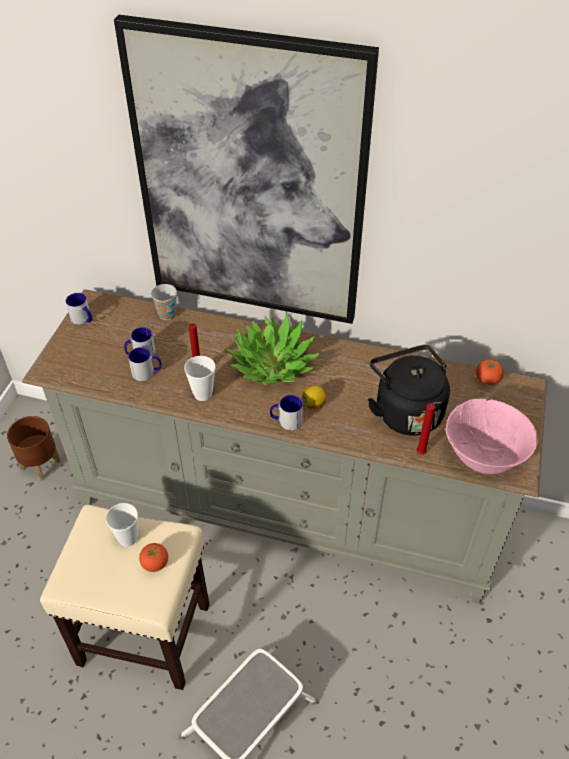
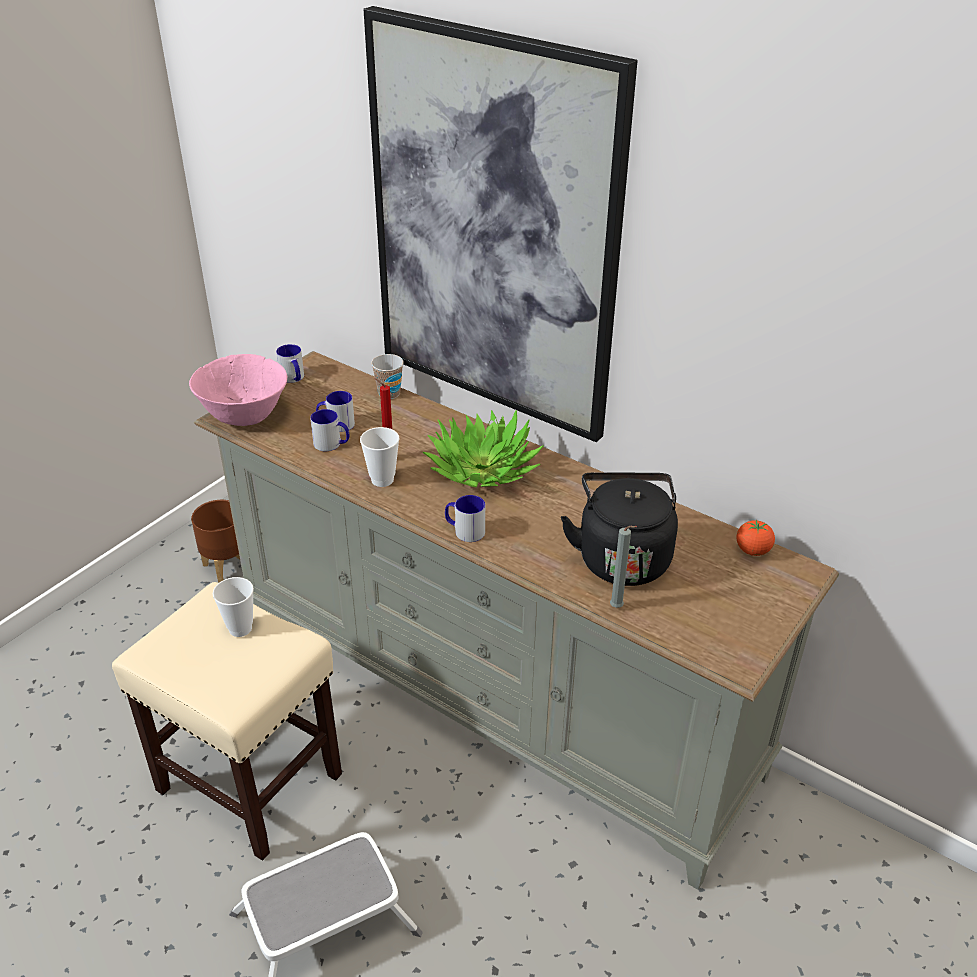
camera: 20 degrees right, 10 degrees down
(155, 563) = (255, 663): tomato -> none
(314, 403) = (509, 521): lemon -> none
(422, 453) = (618, 608): red candle -> grey candle
(483, 457) = (698, 633): pink bowl -> pink bowl (244, 416)

